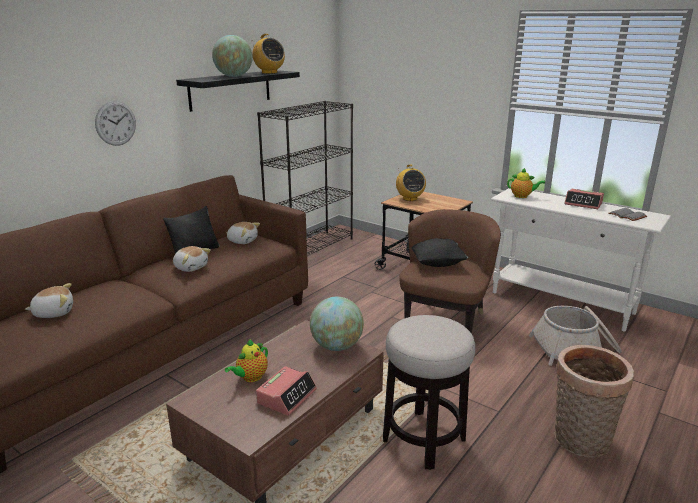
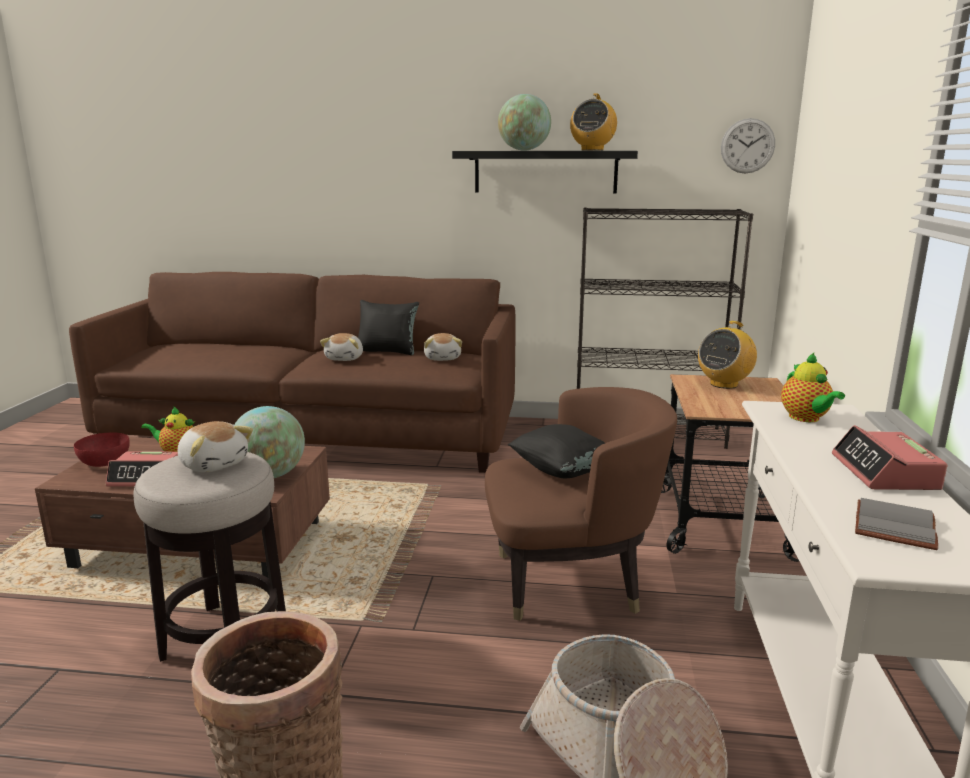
camera: 60 degrees right, 5 degrees down
(54, 312) = (209, 348): plush toy -> plush toy (214, 464)
(115, 123) = (376, 192): wall clock -> wall clock (747, 146)
(226, 414) = (105, 462): none -> red bowl

